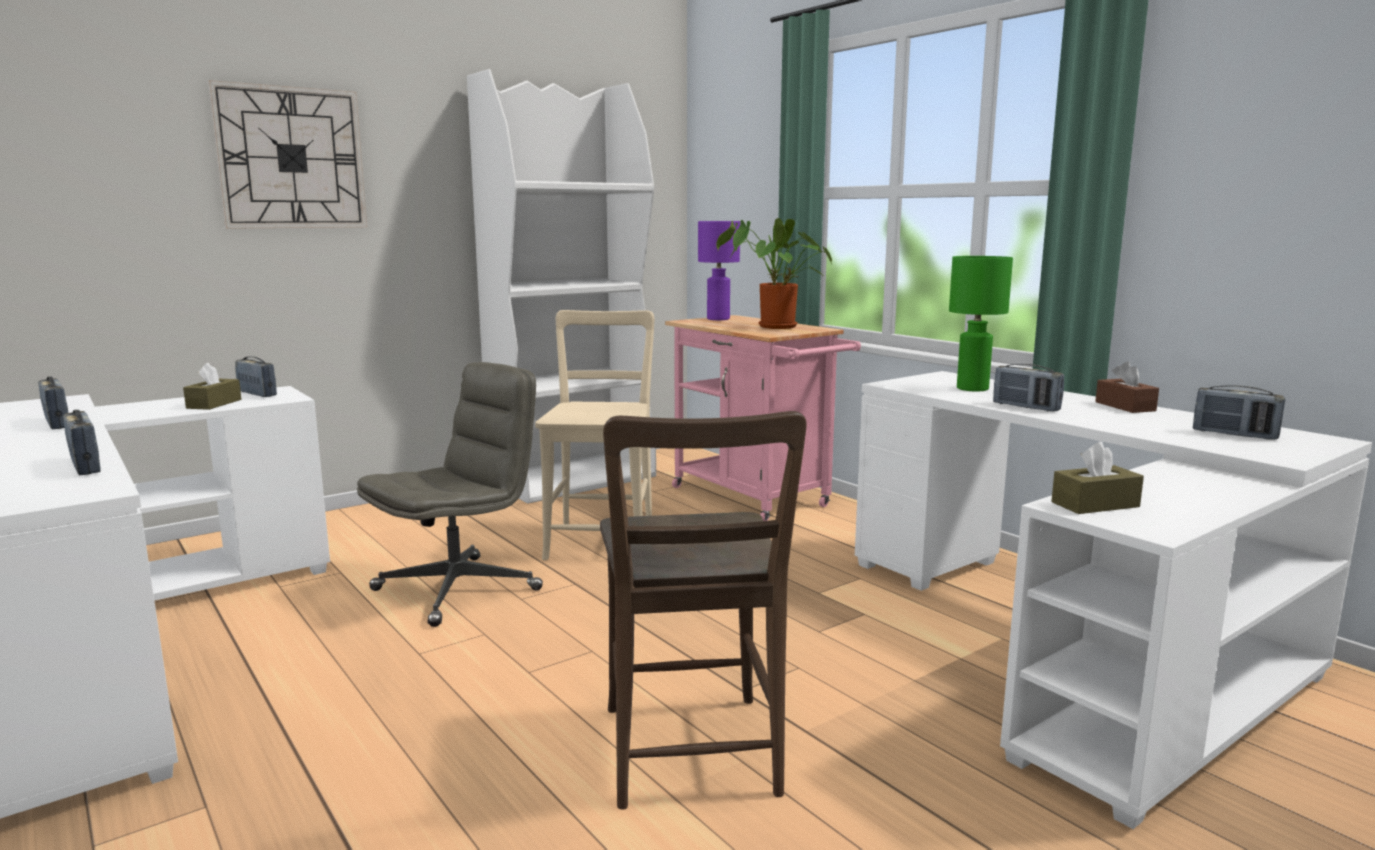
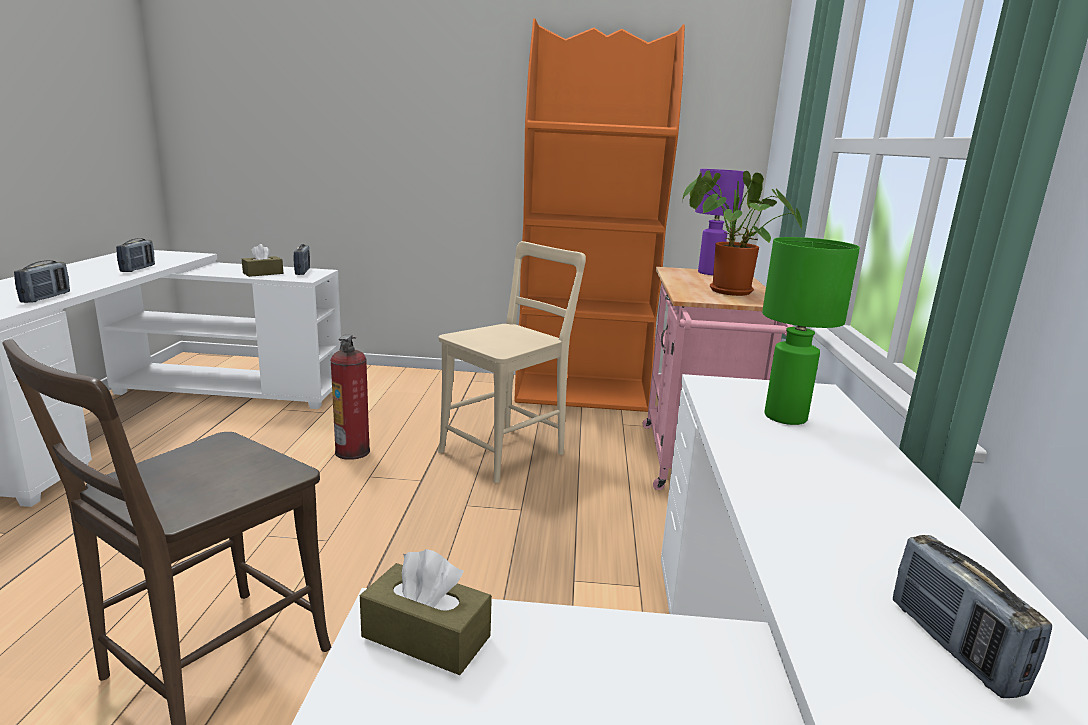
camera: 40 degrees right, 5 degrees up
(291, 158) = (390, 99): wall clock -> none
(458, 589) = (353, 452): grey office chair -> fire extinguisher
(573, 479) = (583, 393): white bookcase -> orange bookcase
(1026, 407) = (763, 464): radio -> none
(1125, 406) = (922, 516): brown tissue box -> none

